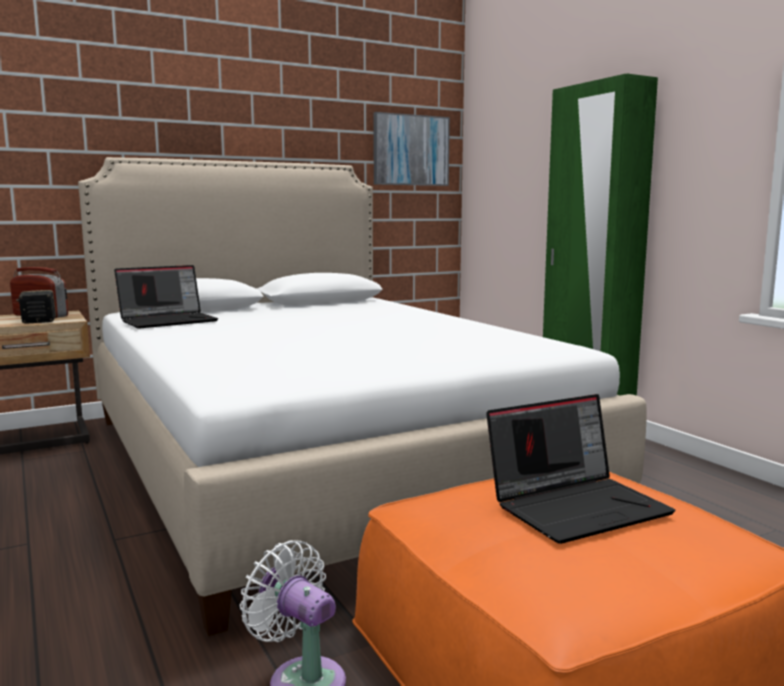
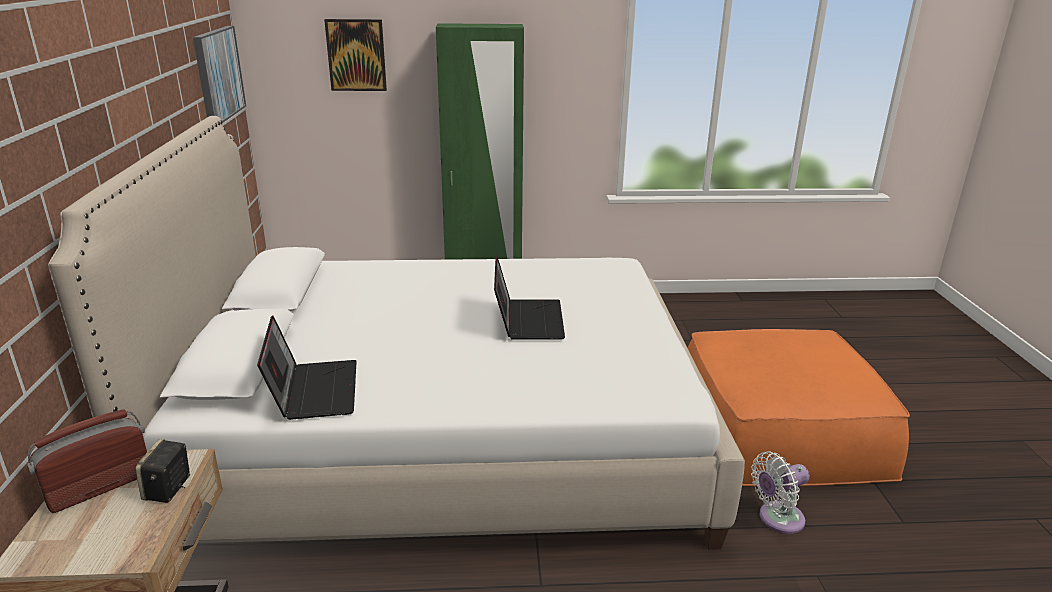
camera: 65 degrees left, 15 degrees up
(526, 136) = (356, 55): none -> picture
(577, 506) = (778, 355): laptop -> laptop (527, 320)

